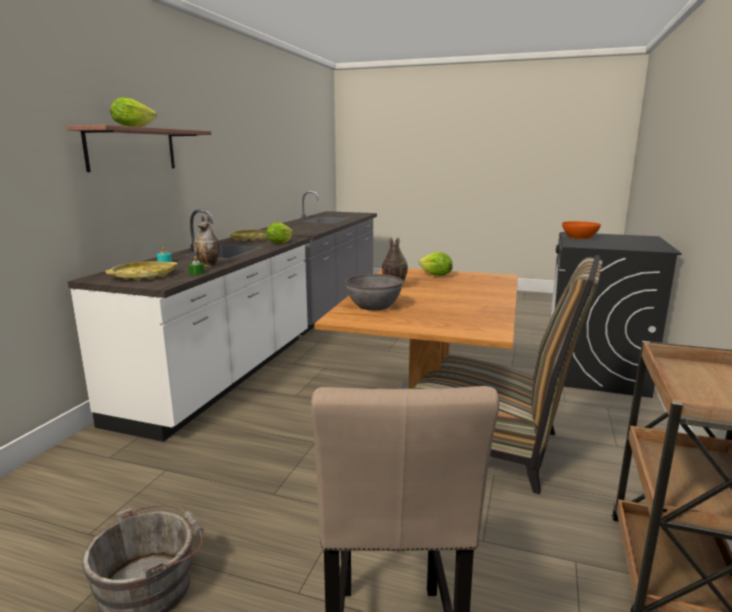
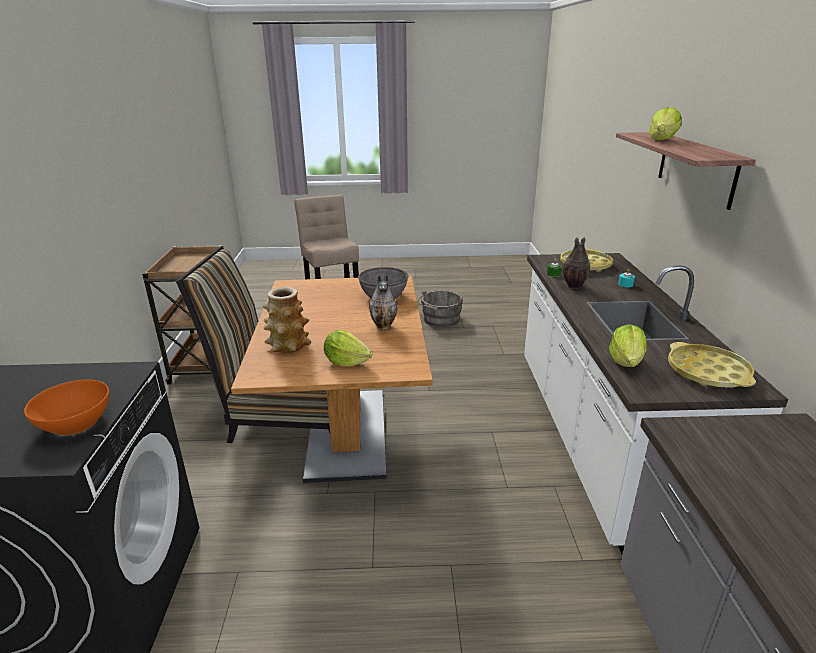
camera: 160 degrees right, 10 degrees up
(480, 286) = (288, 345): none -> vase

